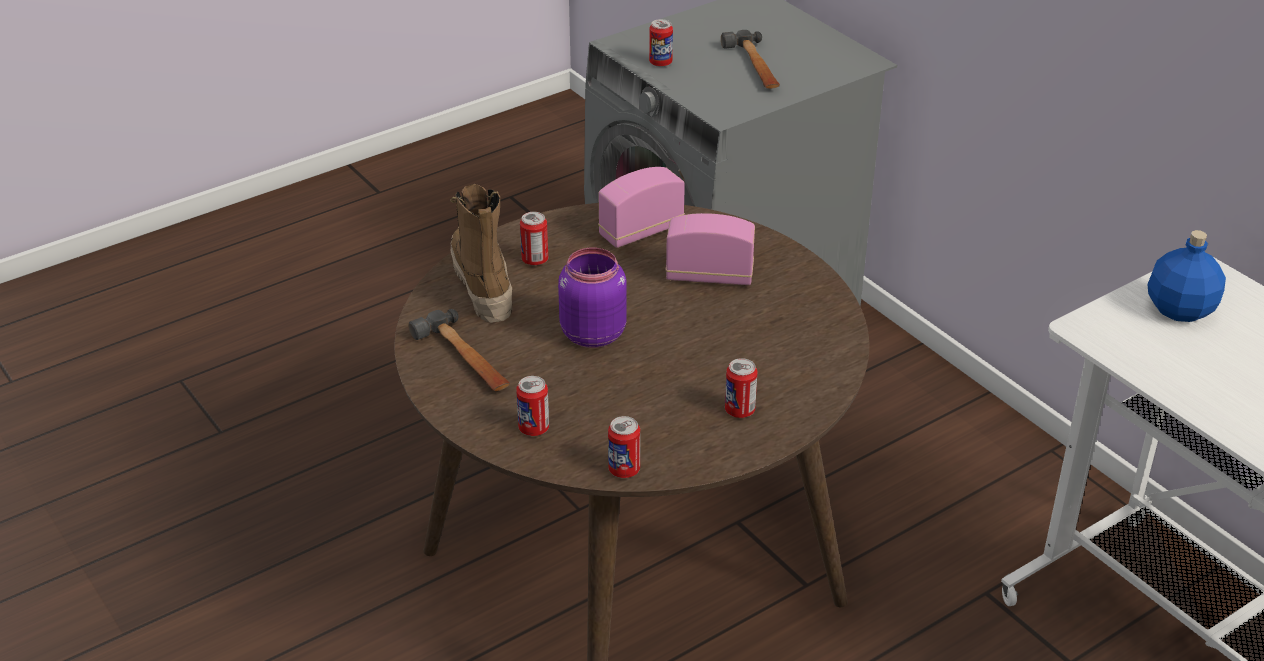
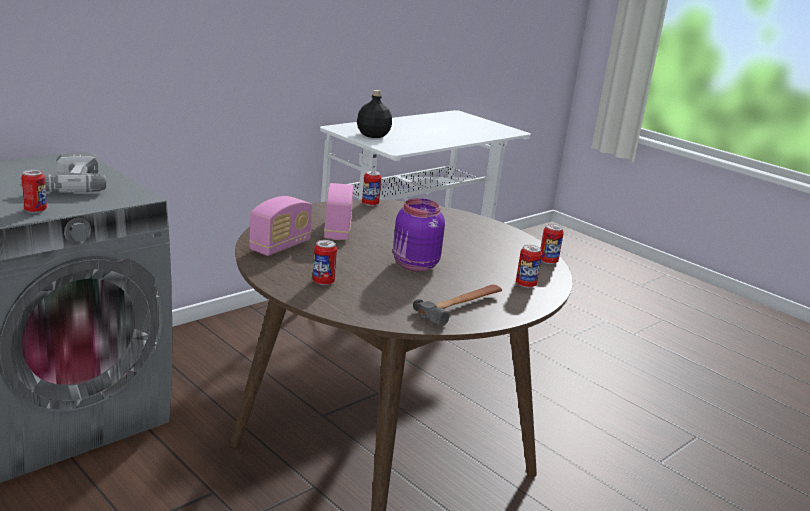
camera: 100 degrees left, 15 degrees down
(481, 284) = (361, 301): boot -> none
(641, 231) = (280, 246): radio -> radio turned 105 degrees counterclockwise
(739, 411) = (477, 231): can -> can (370, 204)
(754, 67) = (64, 184): hammer -> power drill
(1181, 310) = (373, 135): blue bottle -> black bottle

